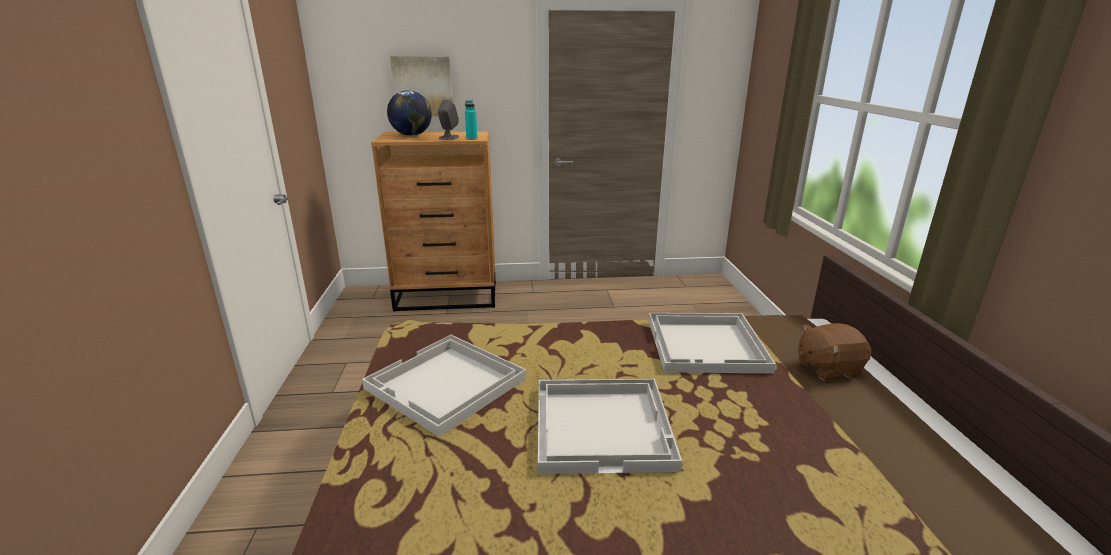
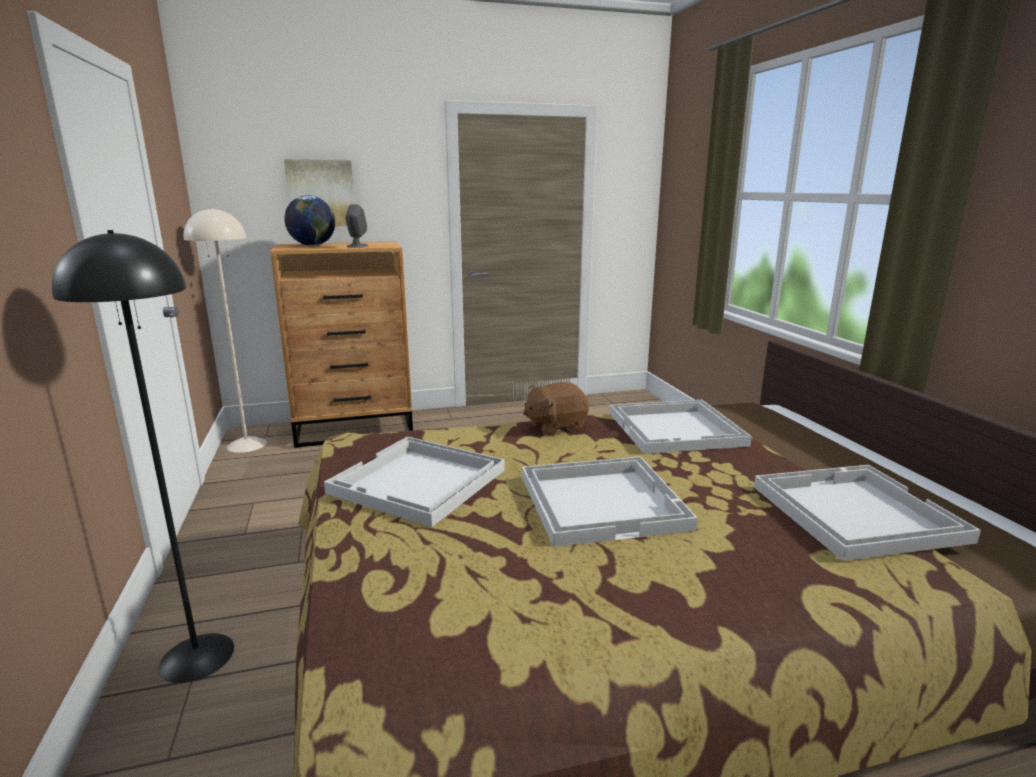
camera: 10 degrees left, 5 degrees down
(267, 506) = (198, 656): none -> black floor lamp
(356, 305) = (247, 444): none -> beige floor lamp
(472, 139) = (384, 246): turquoise bottle -> none
(827, 368) = (796, 440): brown plush toy -> brown plush toy (555, 427)
(852, 468) = (853, 512): none -> white tray

